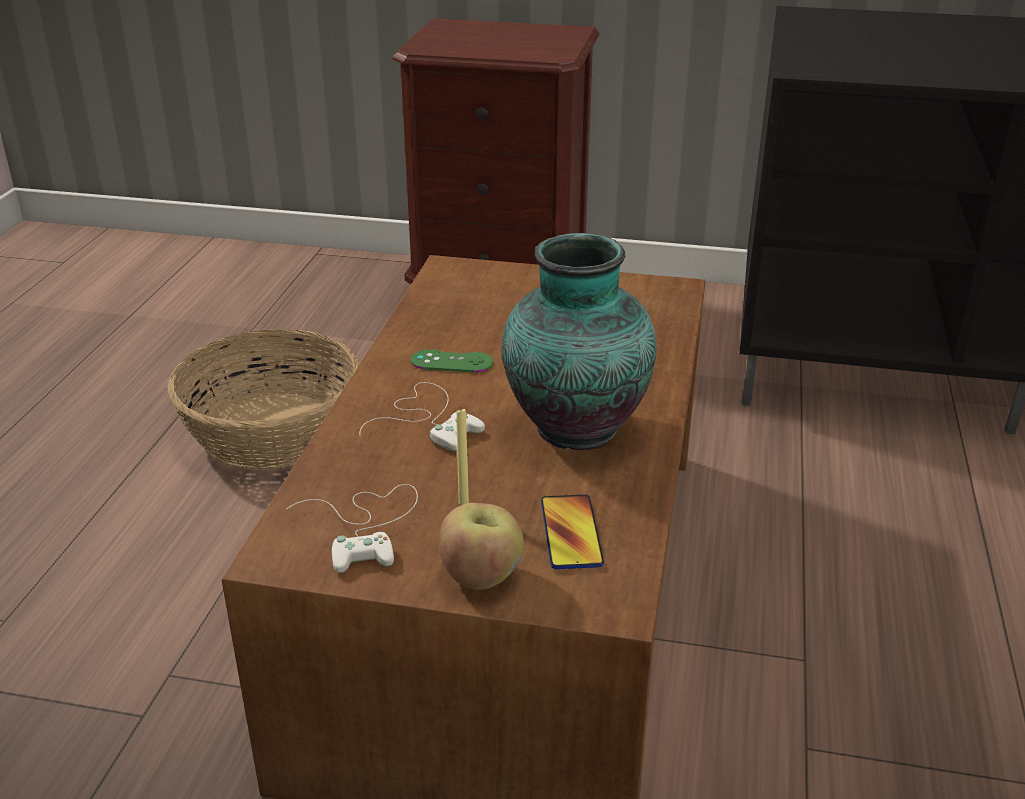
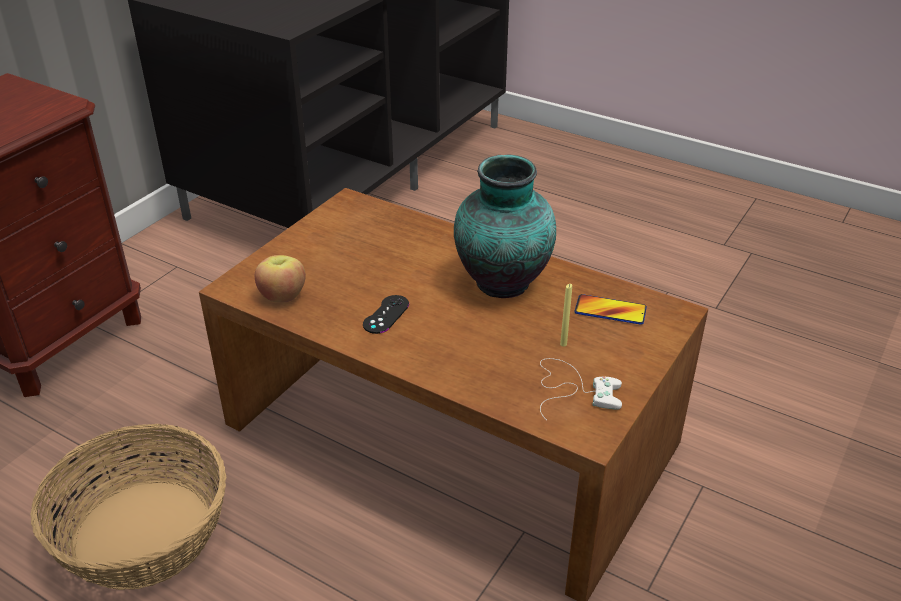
camera: 70 degrees left, 5 degrees up
(428, 419) = (458, 340): white game controller -> none
(452, 362) = (386, 314): green game controller -> black game controller
(481, 575) = (638, 352): apple -> apple (282, 296)

